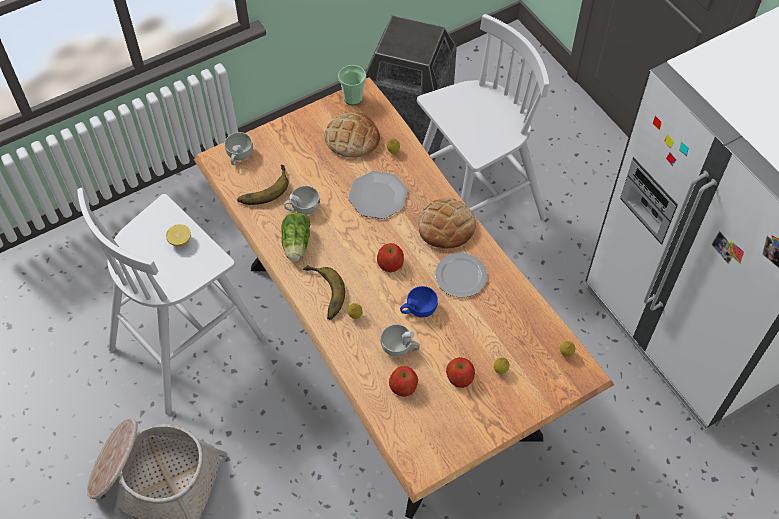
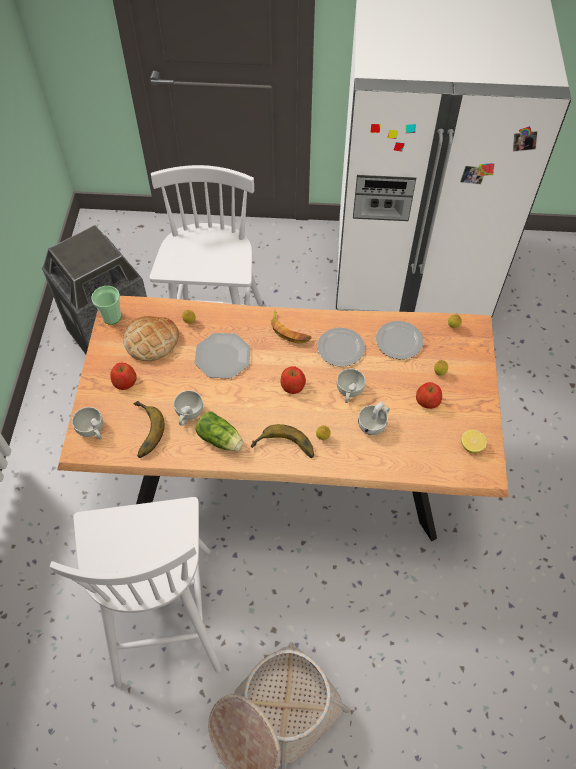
camera: 55 degrees left, 0 degrees up
(180, 240) = (137, 528): lemon -> lemon (471, 446)
(403, 386) = (409, 442): apple -> apple (125, 382)
(418, 309) = (349, 392): blue cup -> white cup
(446, 227) = (289, 330): bread -> banana
(508, 317) = (398, 341): none -> plate

